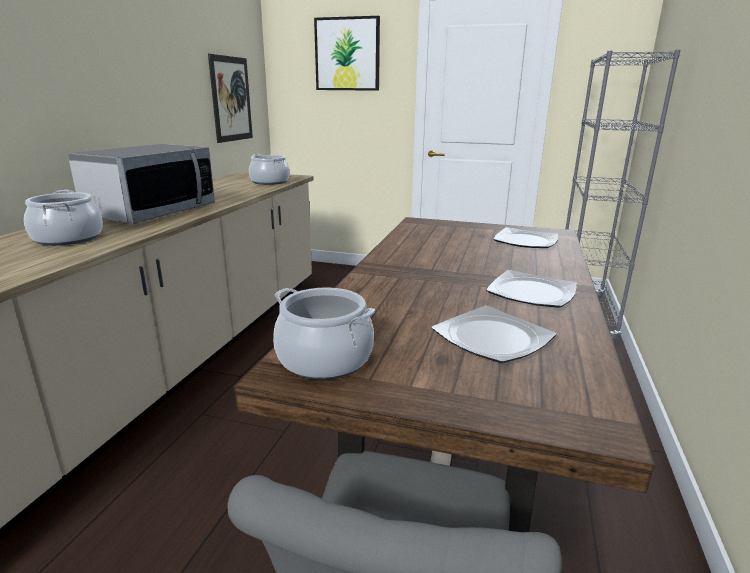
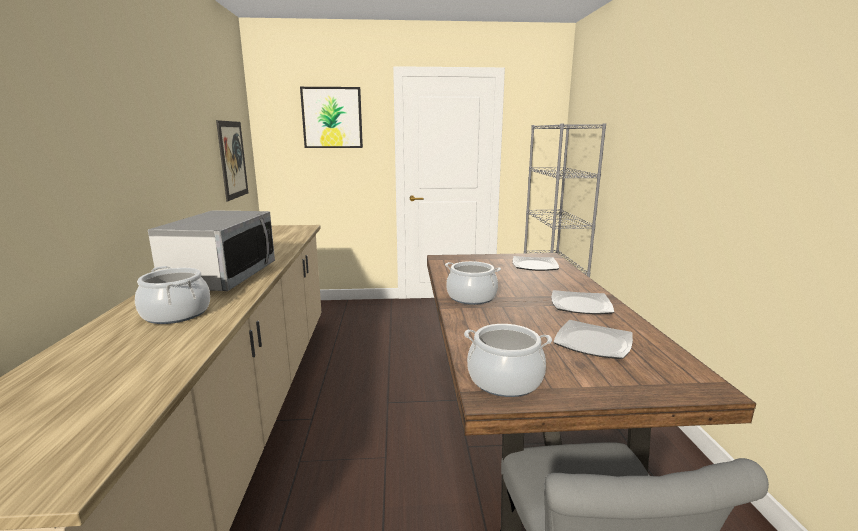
camera: 20 degrees left, 5 degrees down
(270, 182) = (290, 234): cooking pot -> cooking pot (471, 297)

